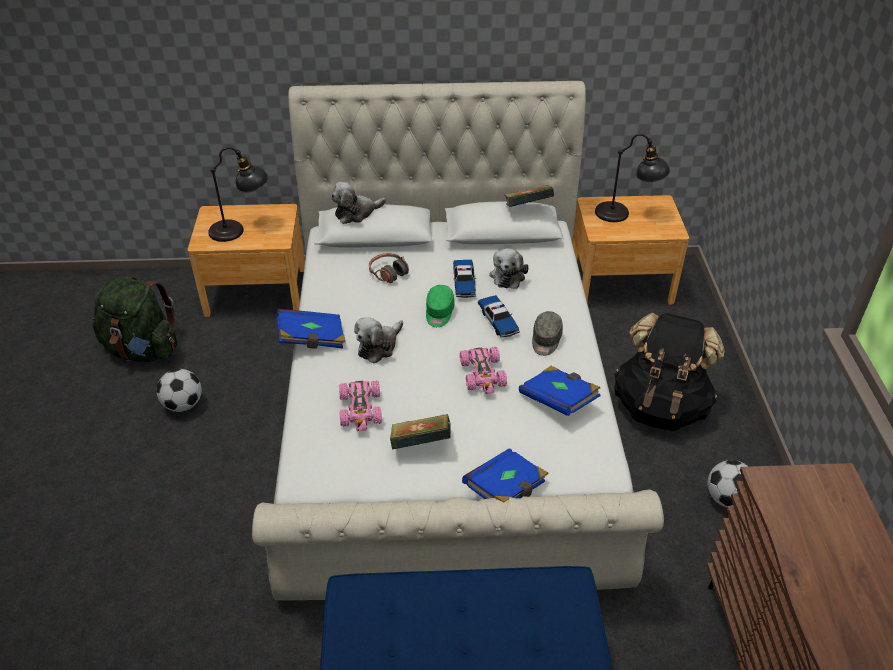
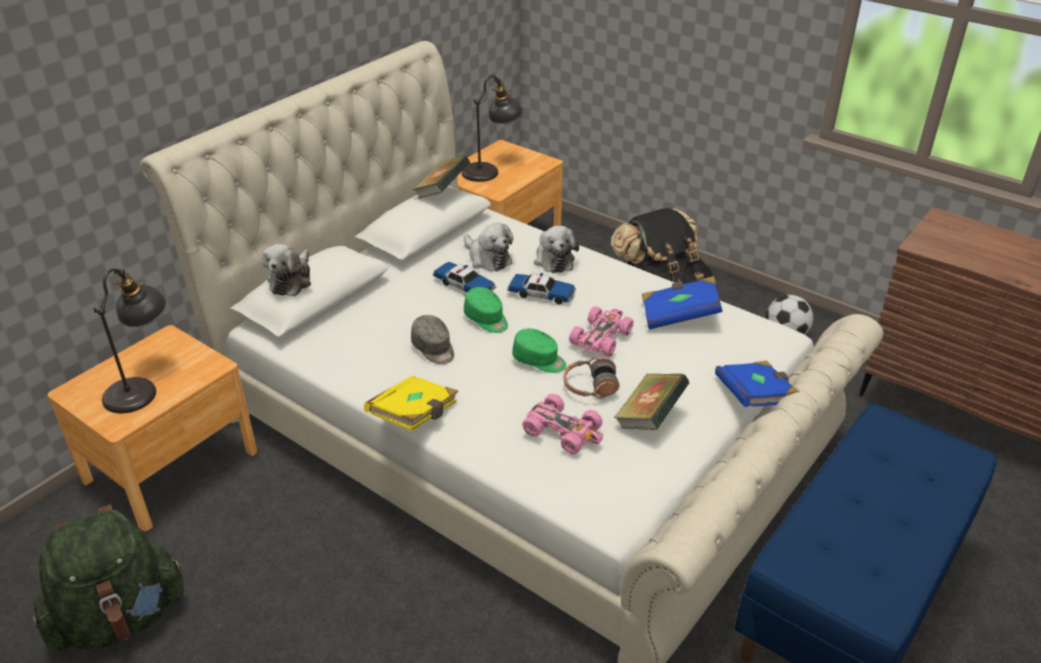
camera: 50 degrees left, 5 degrees down
(183, 405) = (268, 624): football -> none
(312, 339) = (415, 416): blue book -> yellow book
(379, 346) = (484, 377): plush toy -> plush toy (553, 259)
(388, 272) = (384, 319): headphones -> headphones (590, 387)
(422, 360) = (539, 360): none -> green cap
(483, 375) = (601, 337): pink toy car -> pink toy car turned 90 degrees counterclockwise
(546, 340) = (599, 283): grey cap -> grey cap (434, 349)

